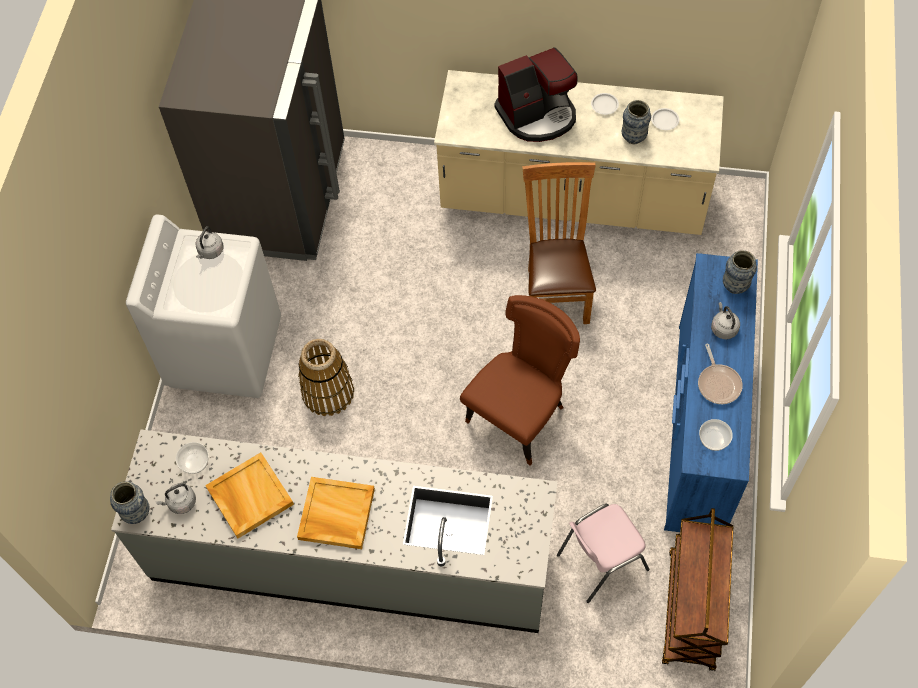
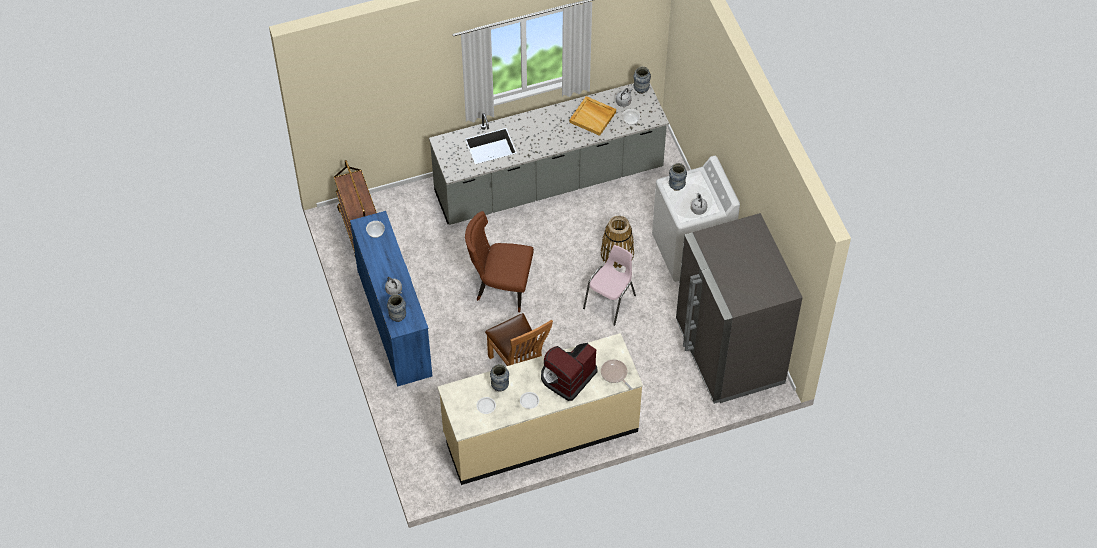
camera: 150 degrees right, 5 degrees down
(214, 299) = (676, 186): none -> vase
(336, 514) = (546, 126): beige tray -> none
(520, 415) = (500, 287): brown chair -> brown chair turned 90 degrees clockwise
(600, 561) = (418, 234): pink chair -> pink chair (610, 302)
(718, 383) = (385, 260): frying pan -> frying pan (615, 374)

